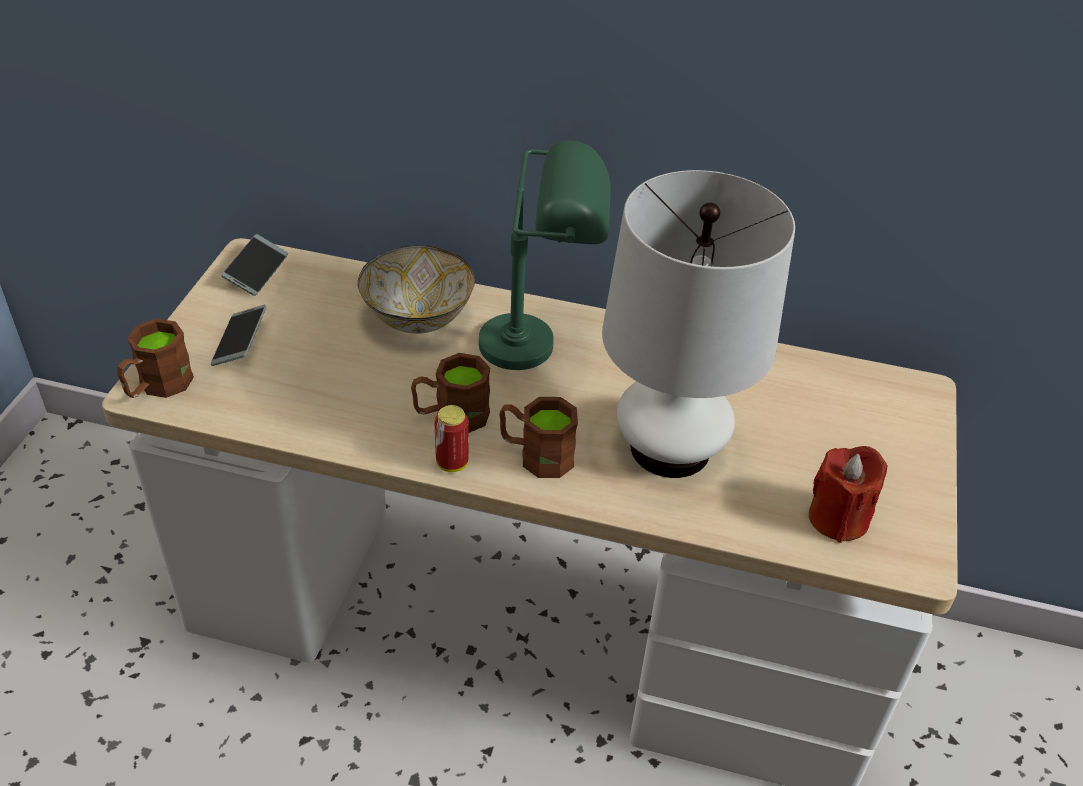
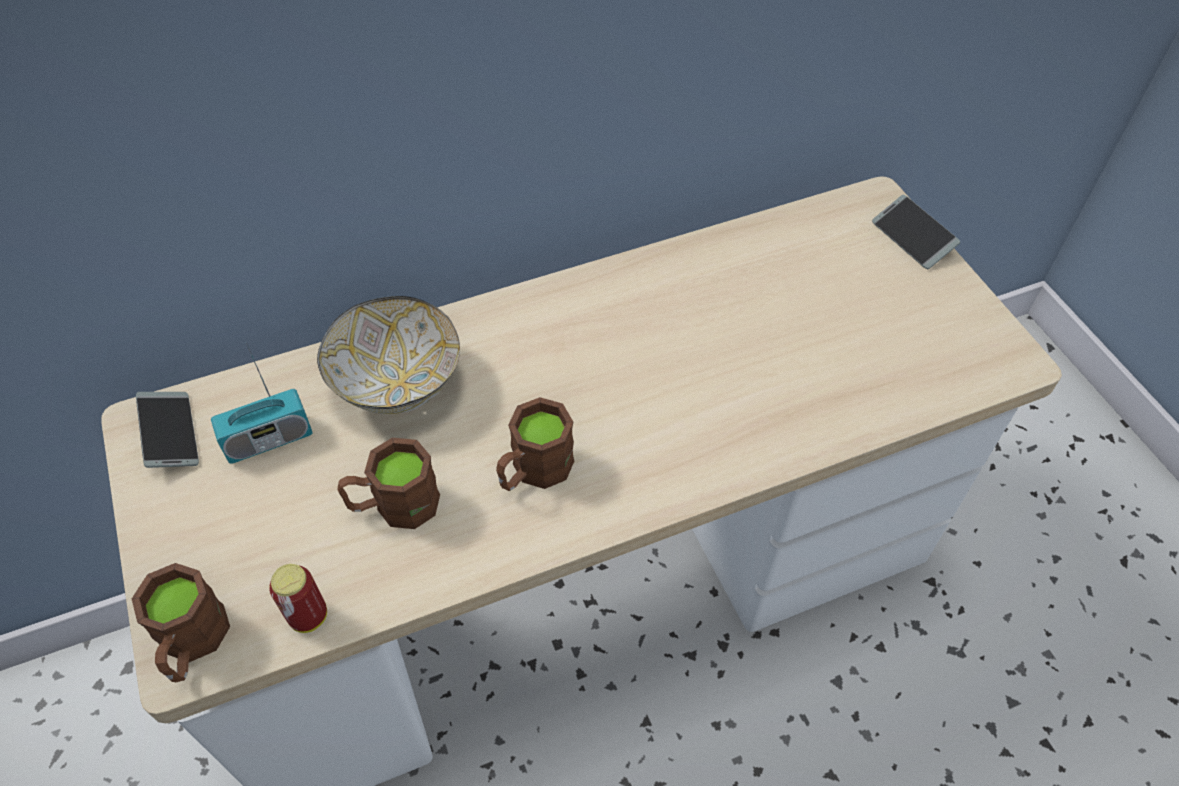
camera: 35 degrees left, 10 degrees up
(240, 342) = (235, 529): phone -> phone (912, 238)
(308, 305) = (269, 439): none -> radio
(452, 463) = (583, 521): can -> can (308, 616)
(536, 455) = (647, 461): brown mug -> brown mug (394, 505)
(542, 345) = (545, 342): green table lamp -> none
(670, 448) = (748, 378): white table lamp -> none
(838, 518) = (928, 358): red candle -> none

